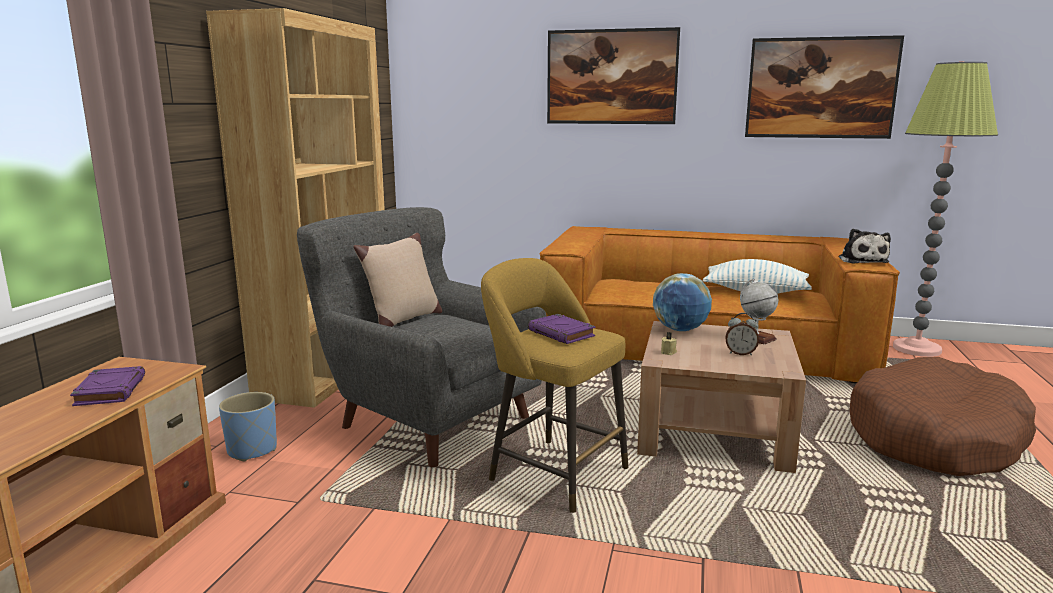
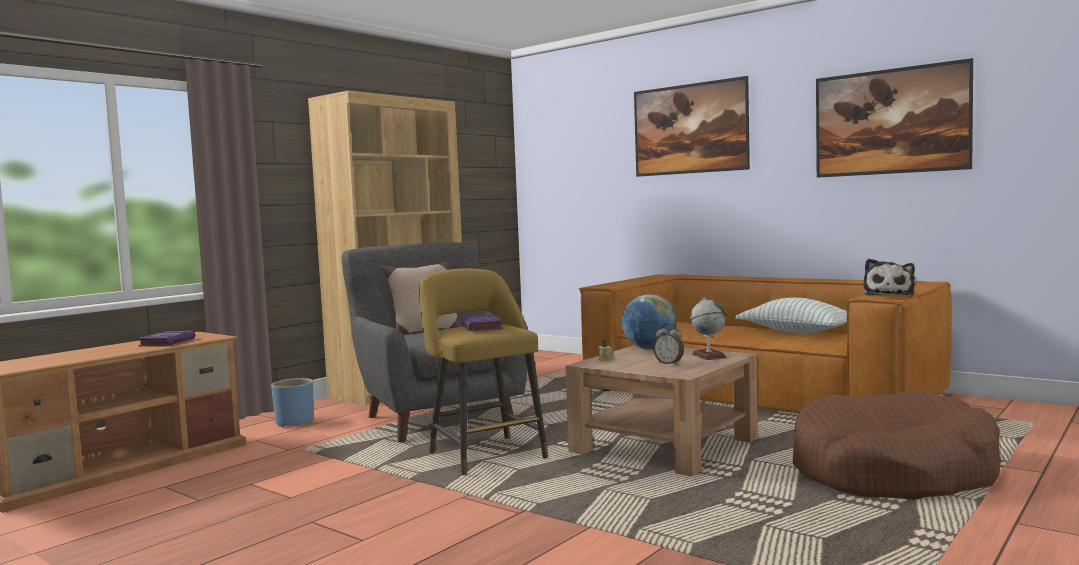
camera: 25 degrees right, 10 degrees down
(916, 349) = (1015, 410): floor lamp -> none

